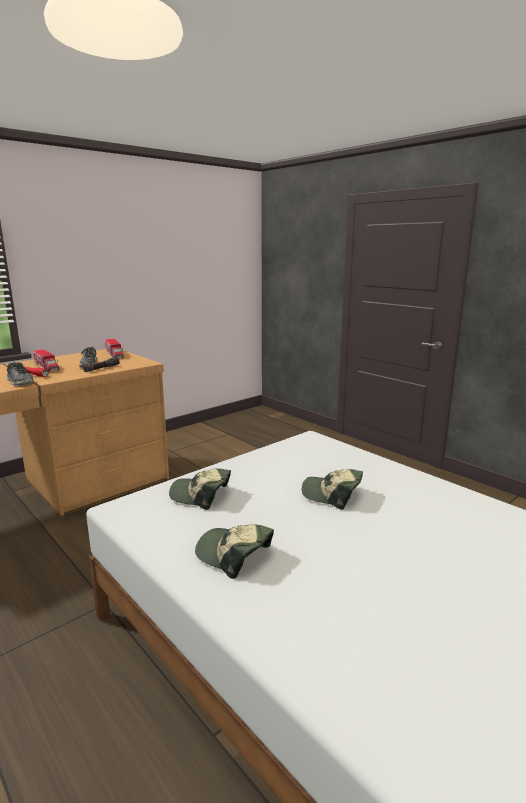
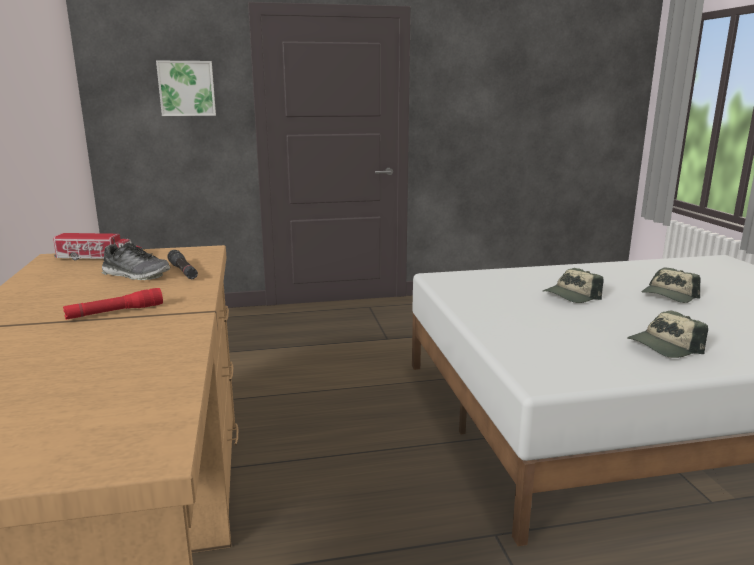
camera: 60 degrees left, 0 degrees up
(20, 382) = (166, 321): shoe -> none
(47, 367) = (84, 299): toy truck -> none
(200, 495) = (537, 339): cap -> cap (669, 296)
(308, 261) = (187, 88): none -> picture

